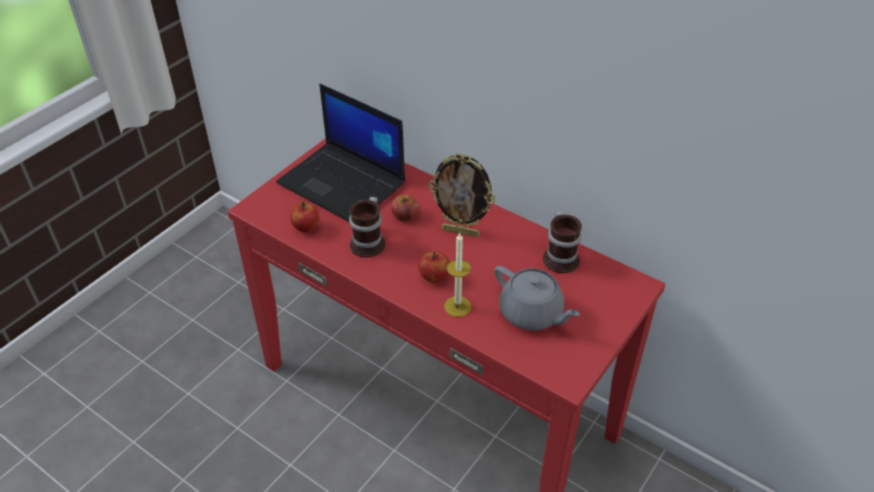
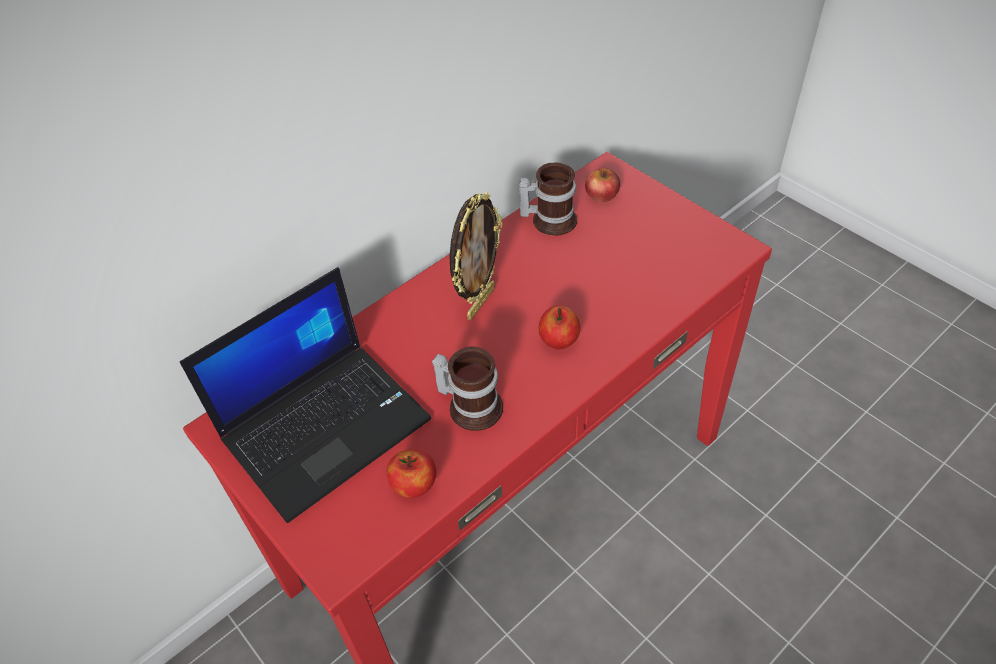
camera: 75 degrees left, 5 degrees up
(405, 215) = (428, 357): apple -> apple (601, 194)
(457, 306) = (615, 325): candle -> none
(531, 313) = (637, 260): grey teapot -> none

